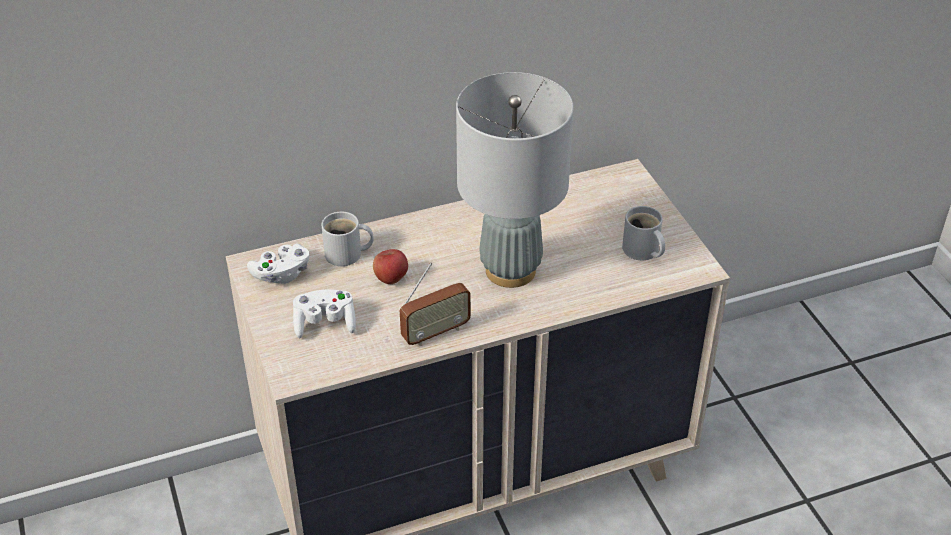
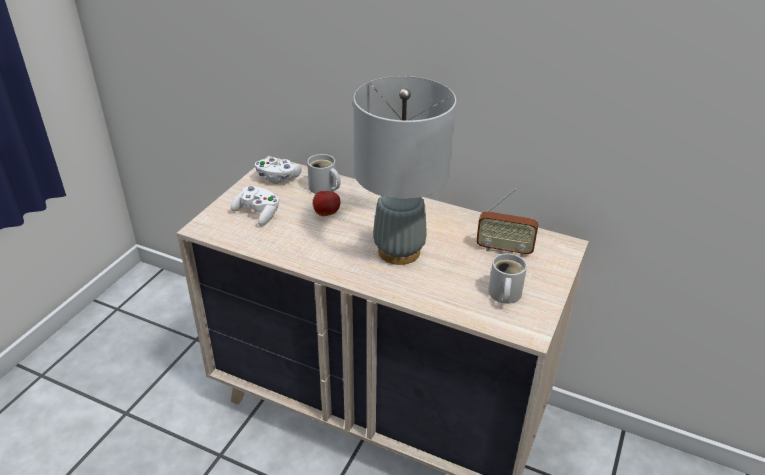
camera: 45 degrees right, 5 degrees down
(435, 333) = (303, 255): radio -> radio (504, 249)

